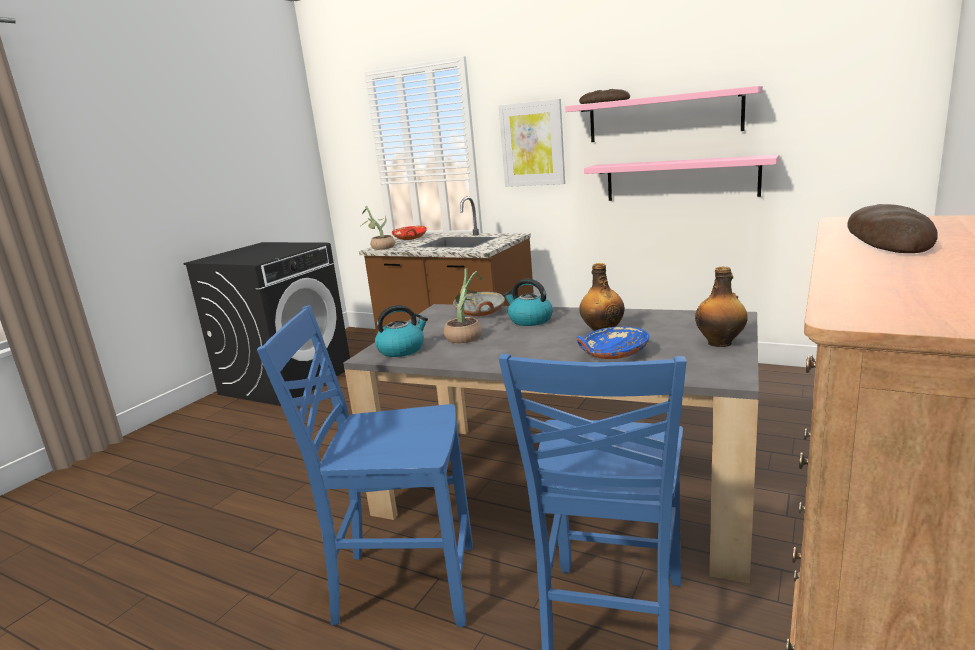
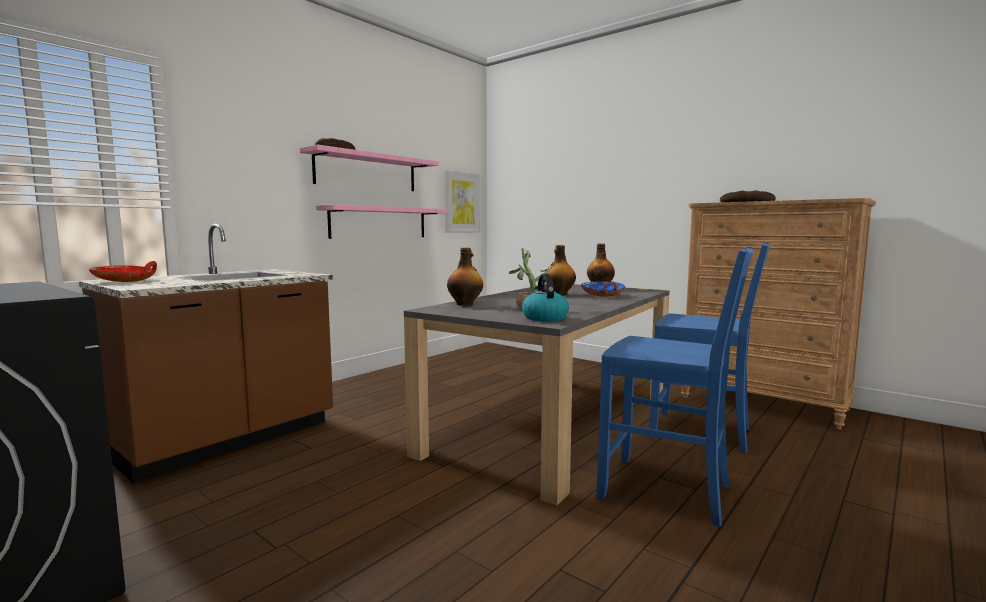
camera: 80 degrees left, 10 degrees down
(380, 248) = (142, 286): potted plant -> none
(403, 585) = (667, 492): blue chair -> blue chair turned 75 degrees counterclockwise
(480, 312) = (465, 304): grey bowl -> bottle
(529, 320) = (510, 299): kettle -> none
(532, 144) = (253, 177): picture -> picture (461, 202)

